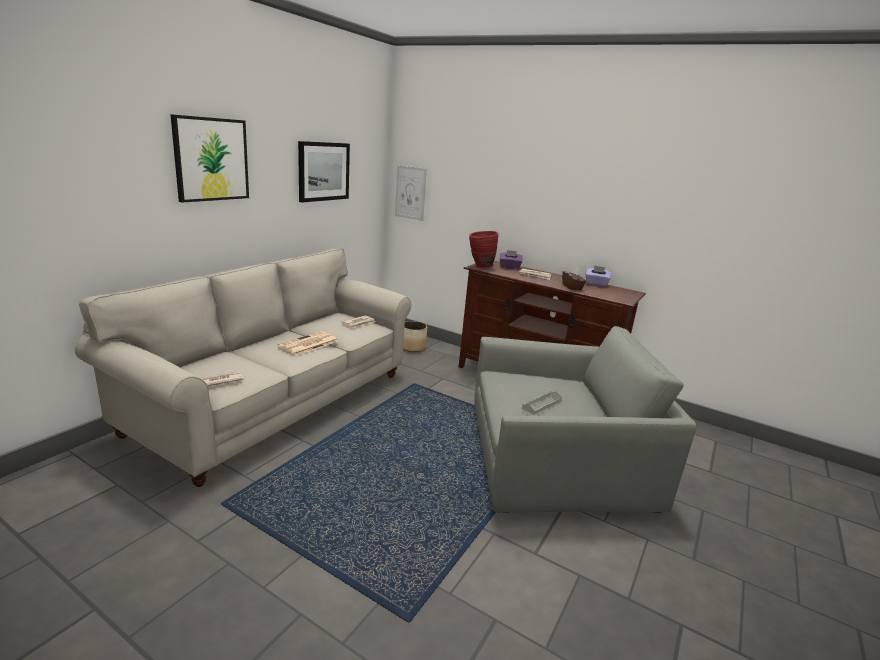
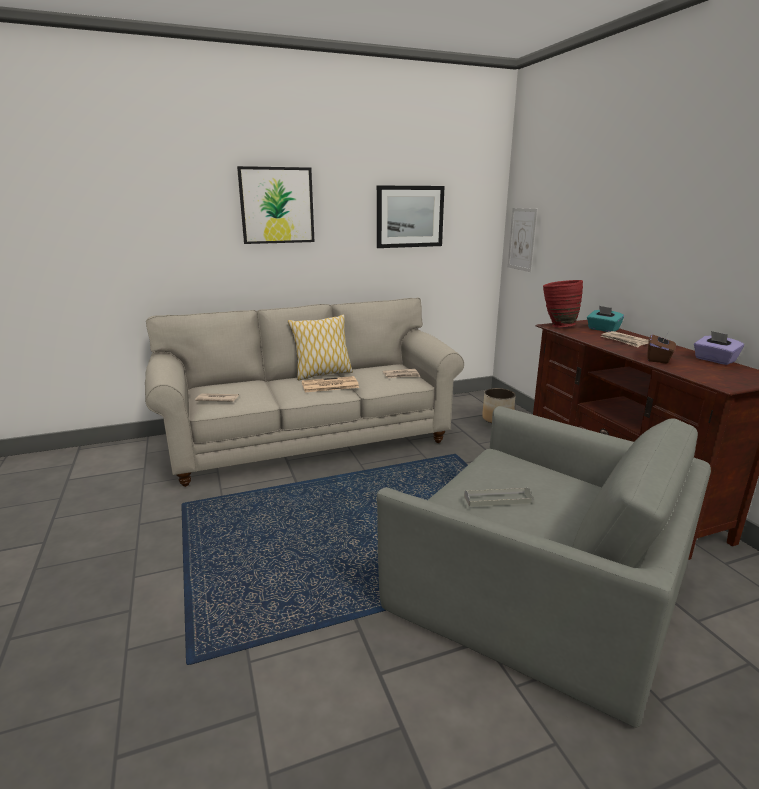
camera: 40 degrees right, 0 degrees up
(282, 334) = (322, 374): none -> pillow
(509, 267) = (603, 329): purple tissue box -> turquoise tissue box

